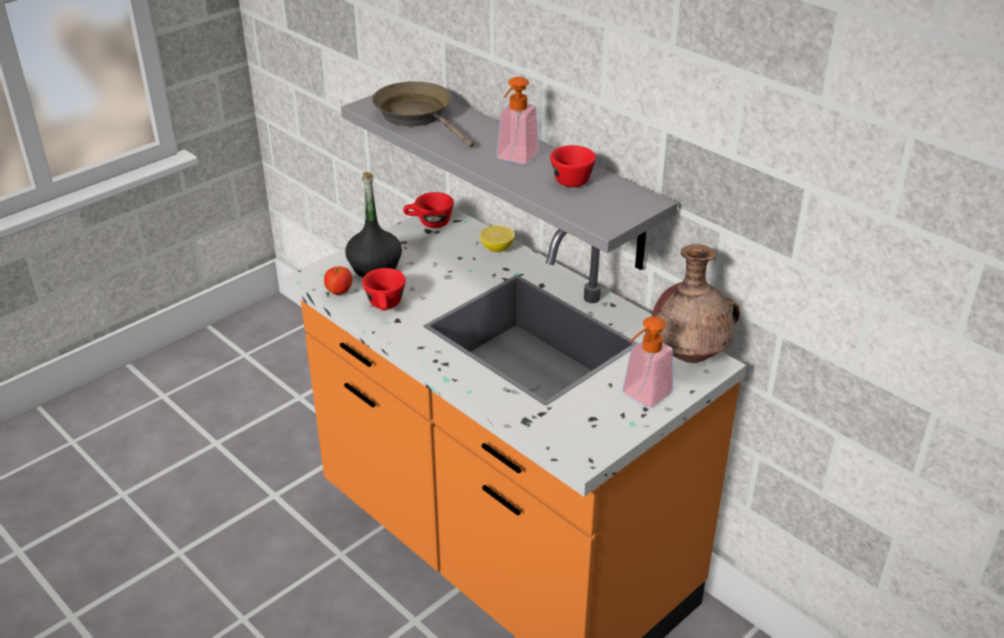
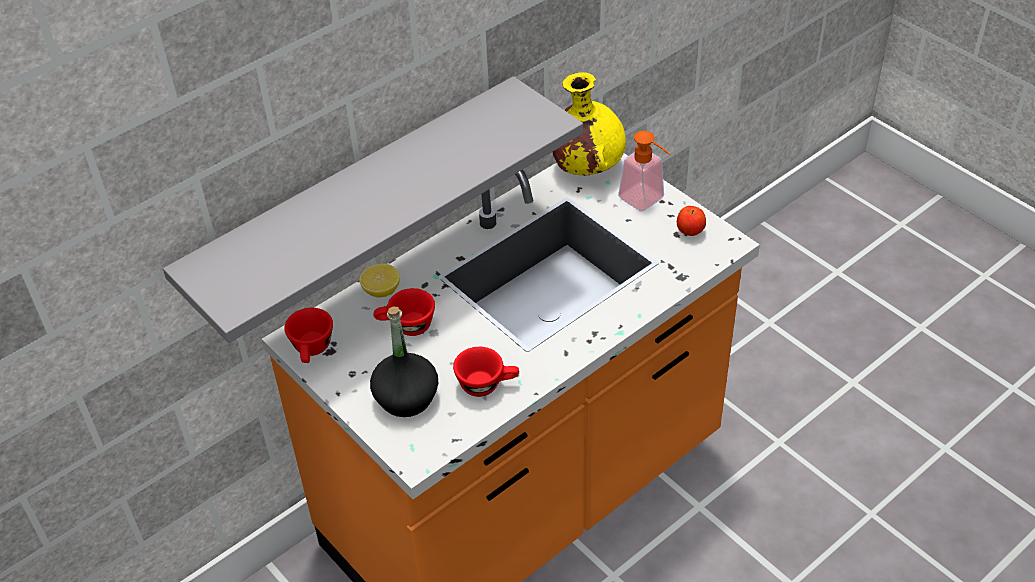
camera: 85 degrees left, 10 degrees up
(339, 292) = (454, 428): apple -> apple (690, 232)
(418, 116) = (278, 256): brown frying pan -> none
(514, 159) = (408, 177): soap dispenser -> none
(570, 178) = (458, 139): red cup -> red cup (406, 326)
(689, 356) = (587, 167): brown vase -> yellow vase

